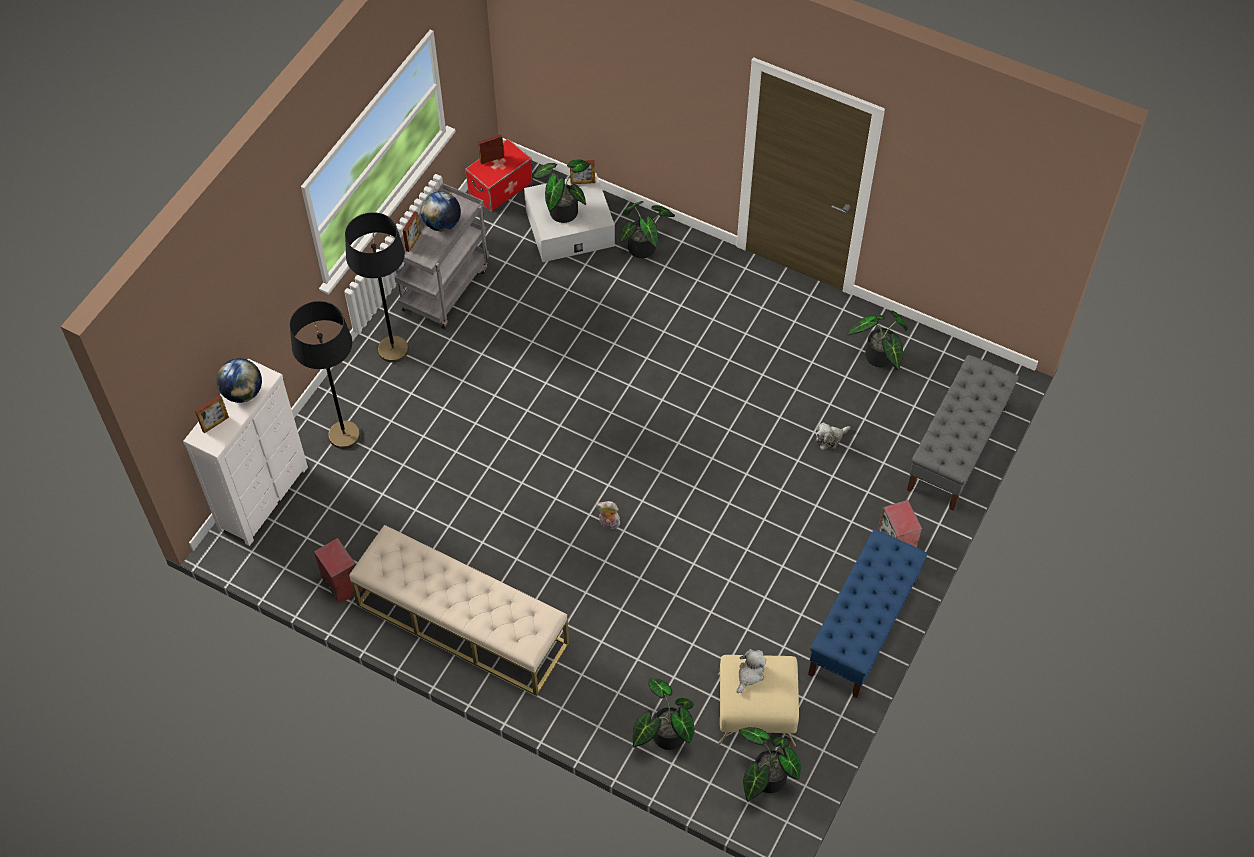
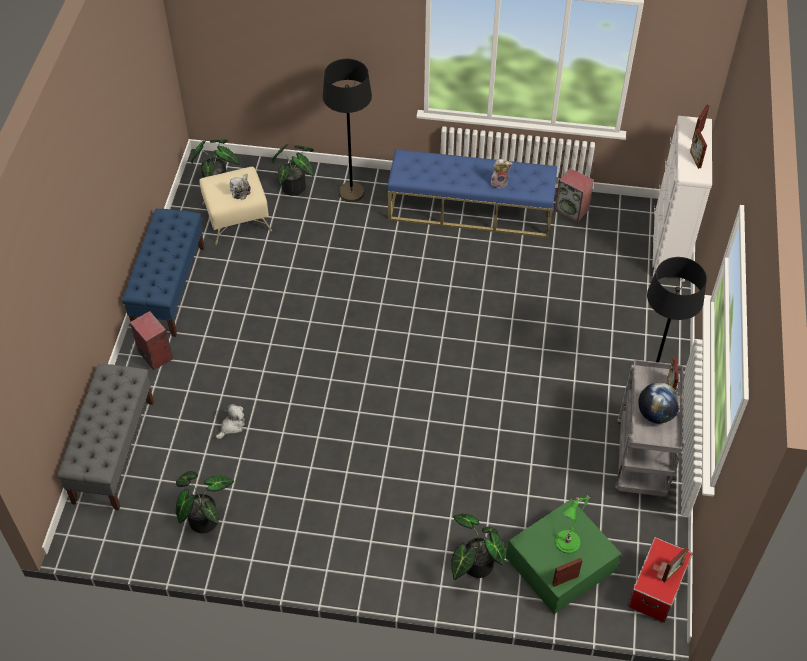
camera: 160 degrees right, 5 degrees down
(243, 392) = (695, 159): globe -> picture frame
(344, 435) = (641, 308): black floor lamp -> black floor lamp (351, 193)
(461, 624) = (471, 210): beige bench -> blue bench
(562, 209) = (569, 540): potted plant -> green table lamp
(569, 227) = (561, 564): white storage box -> green storage box
(608, 523) = (395, 305): plush toy -> plush toy (499, 182)

